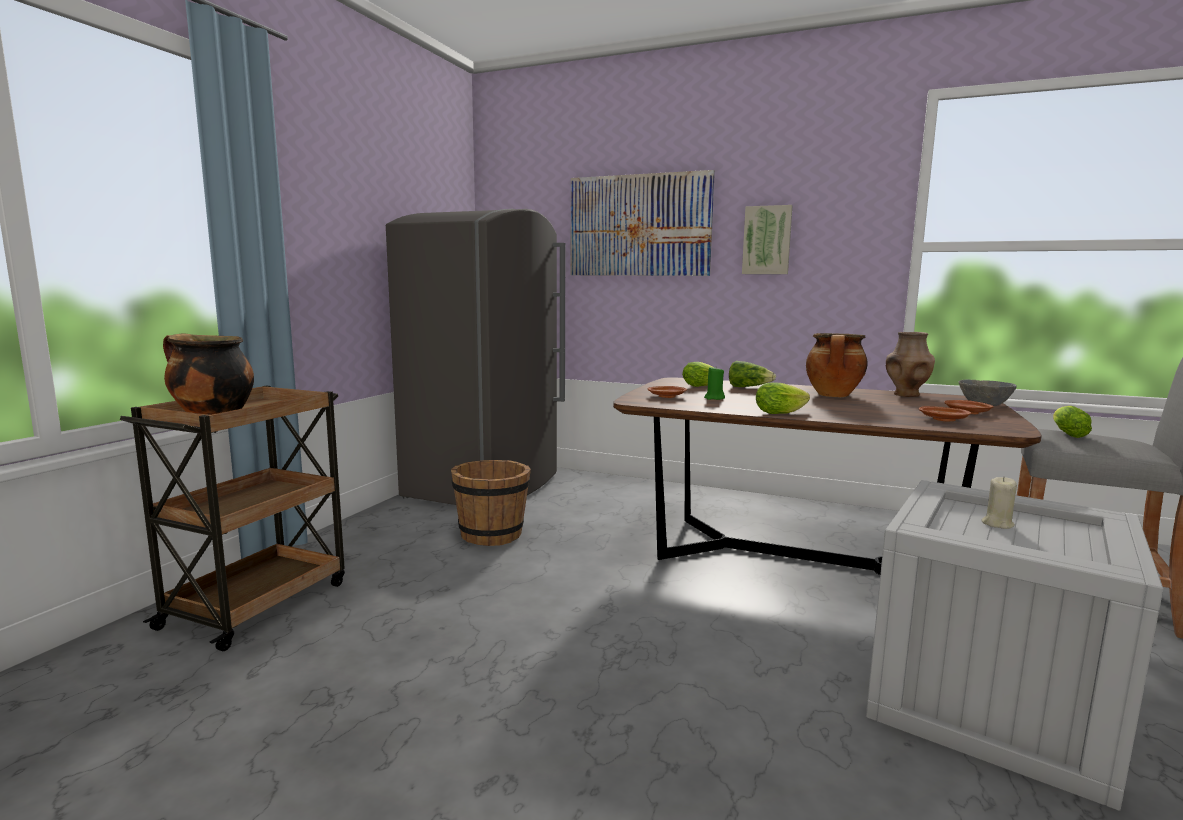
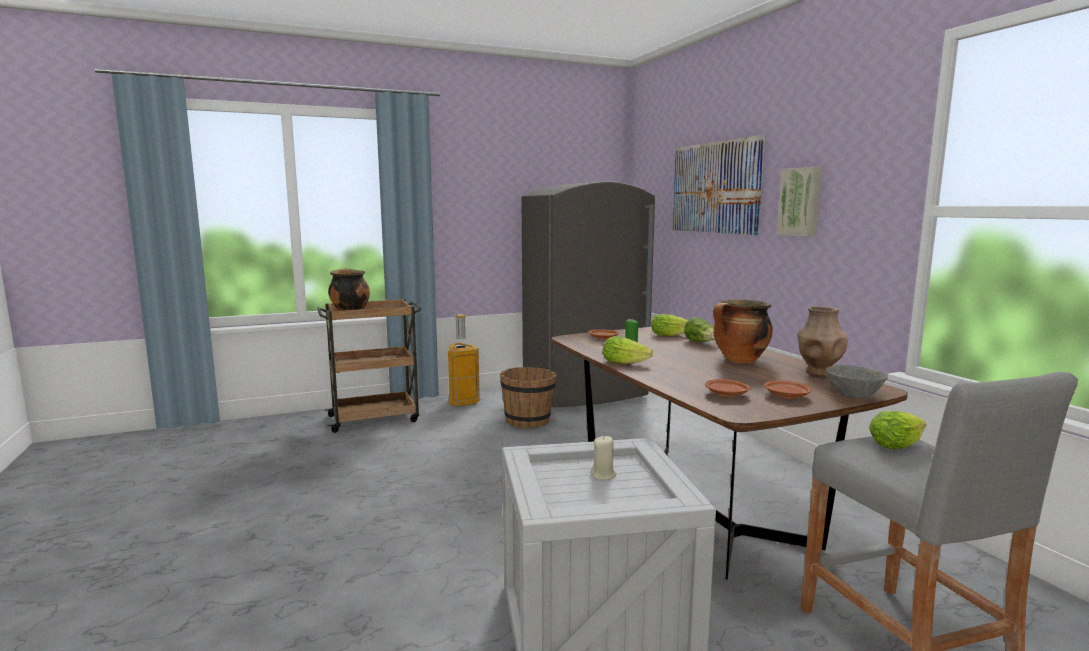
camera: 45 degrees right, 0 degrees up
(354, 538) = (462, 402): none -> trash can

